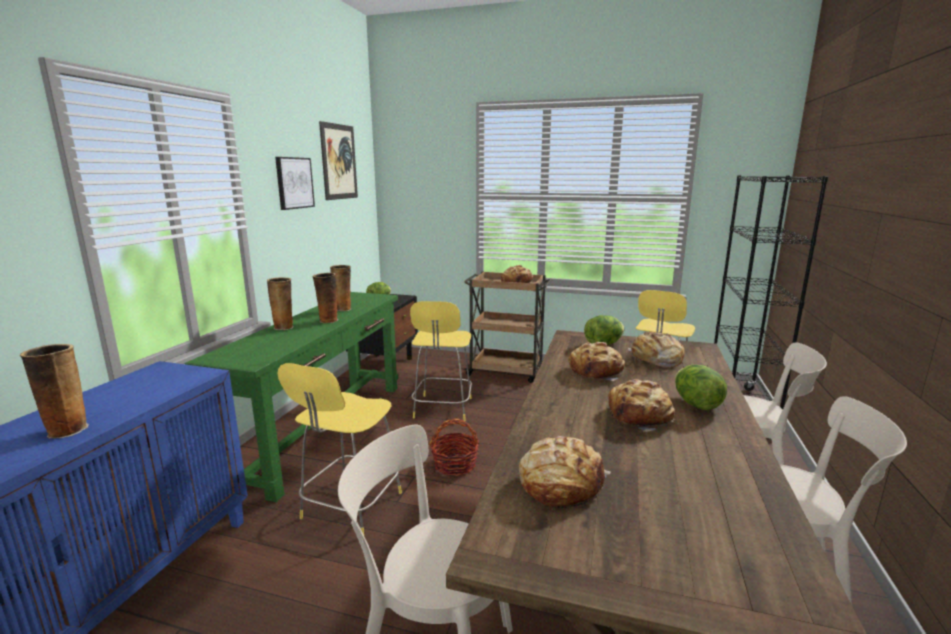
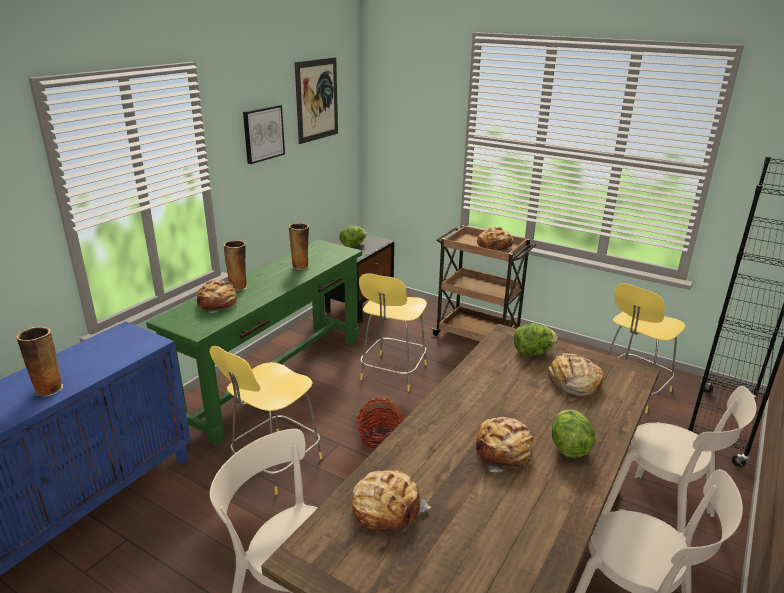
camera: 15 degrees right, 10 degrees up
(328, 321) = (280, 282): vase -> none
(596, 371) = (500, 389): bread -> bread (218, 303)

